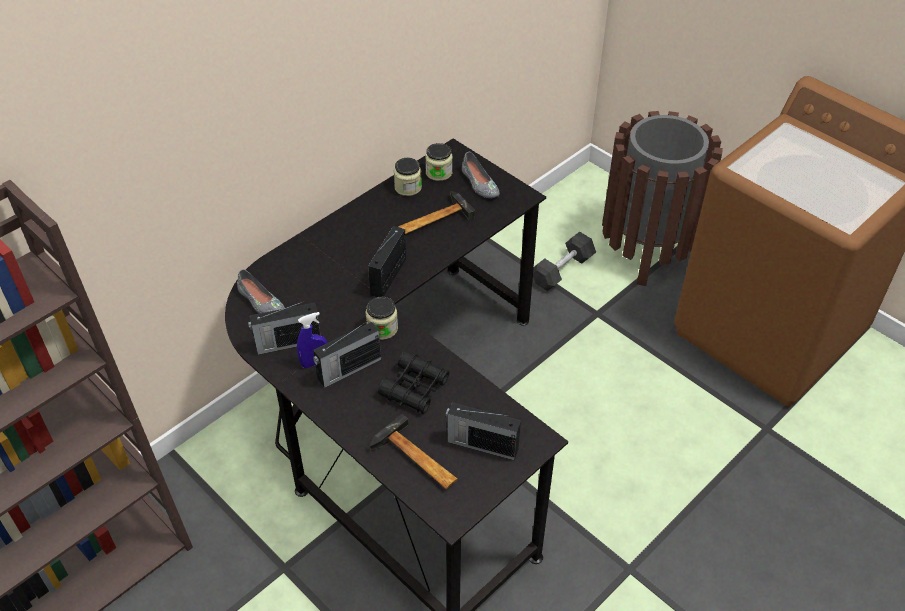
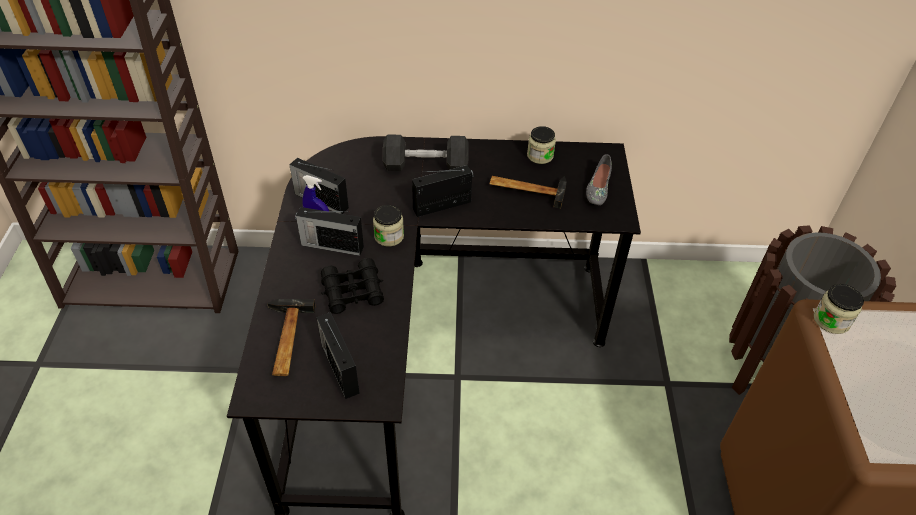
camera: 45 degrees right, 0 degrees up
(261, 302) = (341, 164): grey shoe -> none
(439, 172) = (577, 160): jar -> jar (831, 320)
(562, 270) = (678, 329): black dumbbell -> black dumbbell (426, 165)

